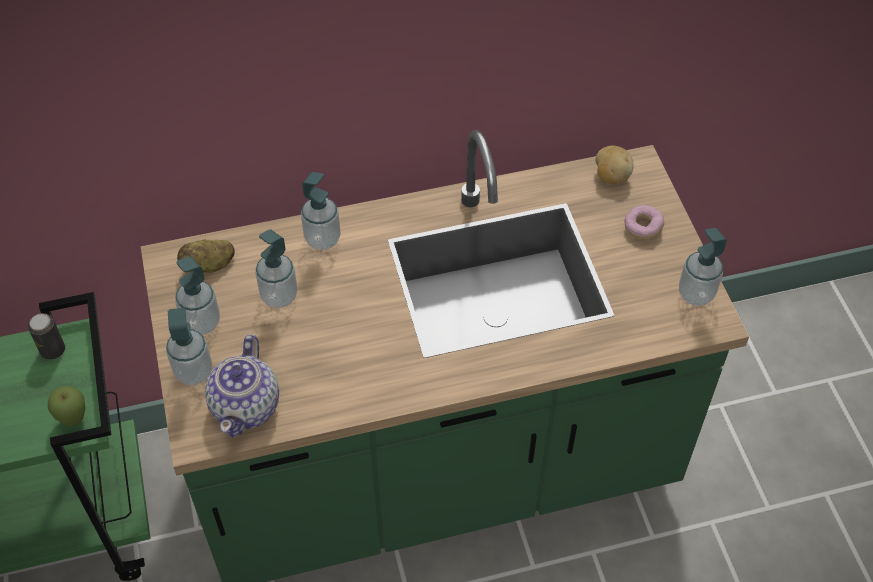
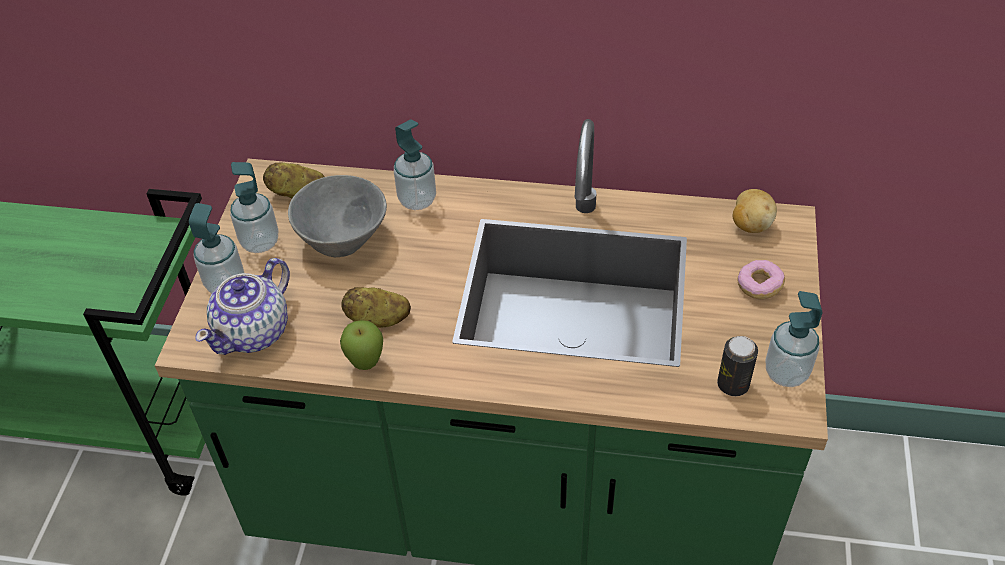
camera: 25 degrees right, 5 degrees down
(53, 350) = (145, 237): can -> can (733, 384)
(74, 419) = (126, 303): apple -> apple (366, 364)
(279, 296) = (345, 240): soap dispenser -> grey bowl
(349, 358) = (378, 319): none -> potato

